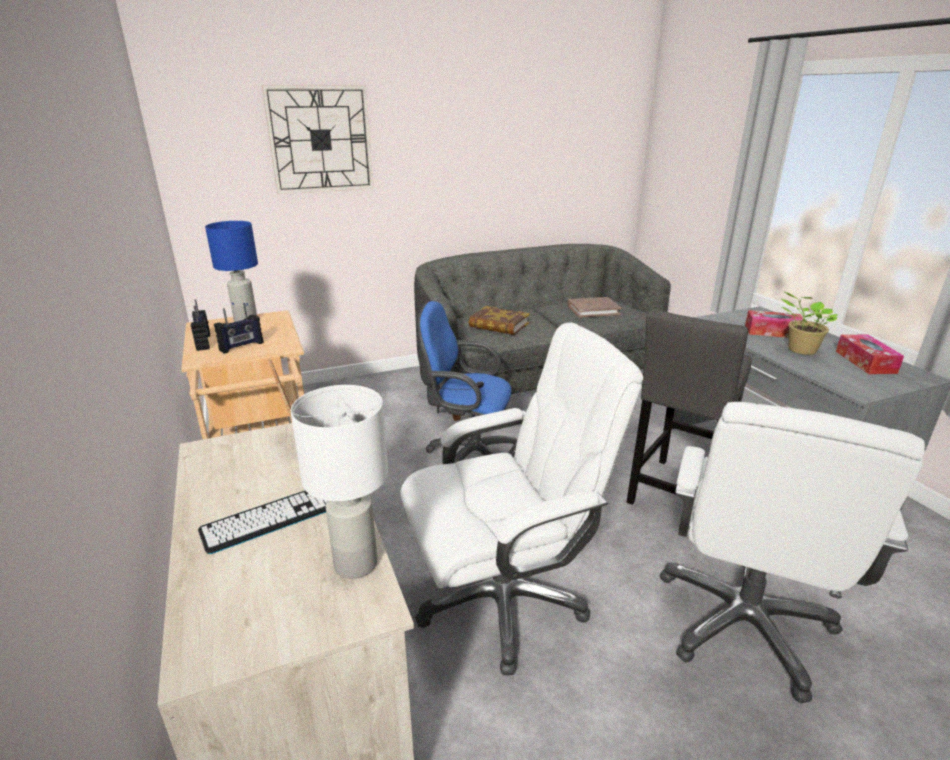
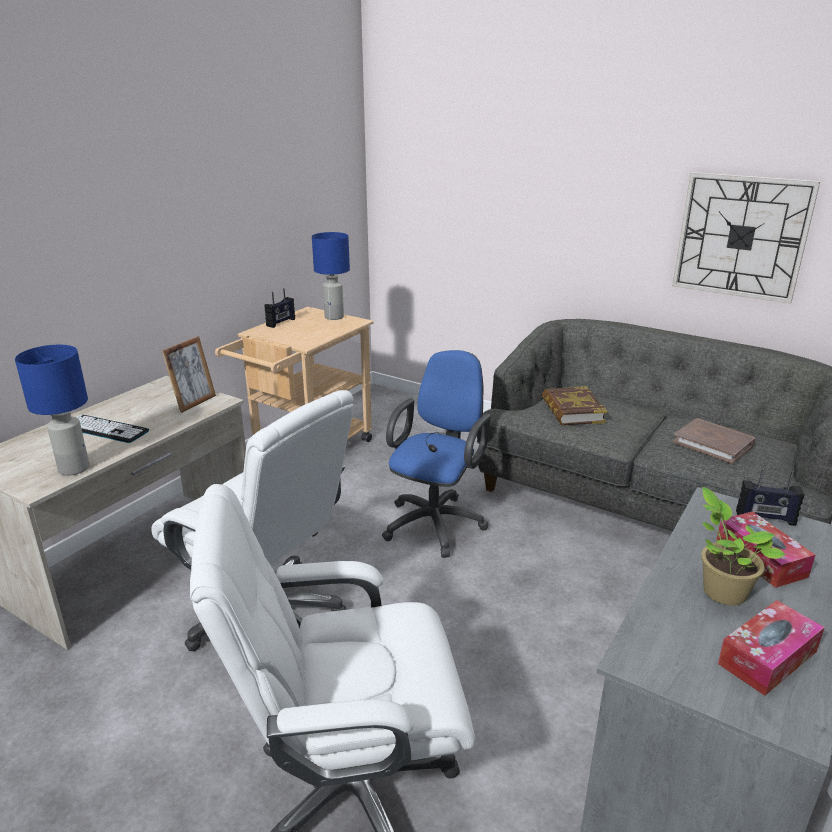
camera: 55 degrees right, 0 degrees up
(242, 346) = (288, 333): radio -> radio (765, 518)
(320, 140) = (490, 170): wall clock -> wall clock (741, 237)
(355, 564) = (73, 468): white table lamp -> blue table lamp
(468, 457) = (437, 522): blue office chair -> blue office chair turned 45 degrees clockwise
(674, 495) = (527, 677): grey stool -> none

